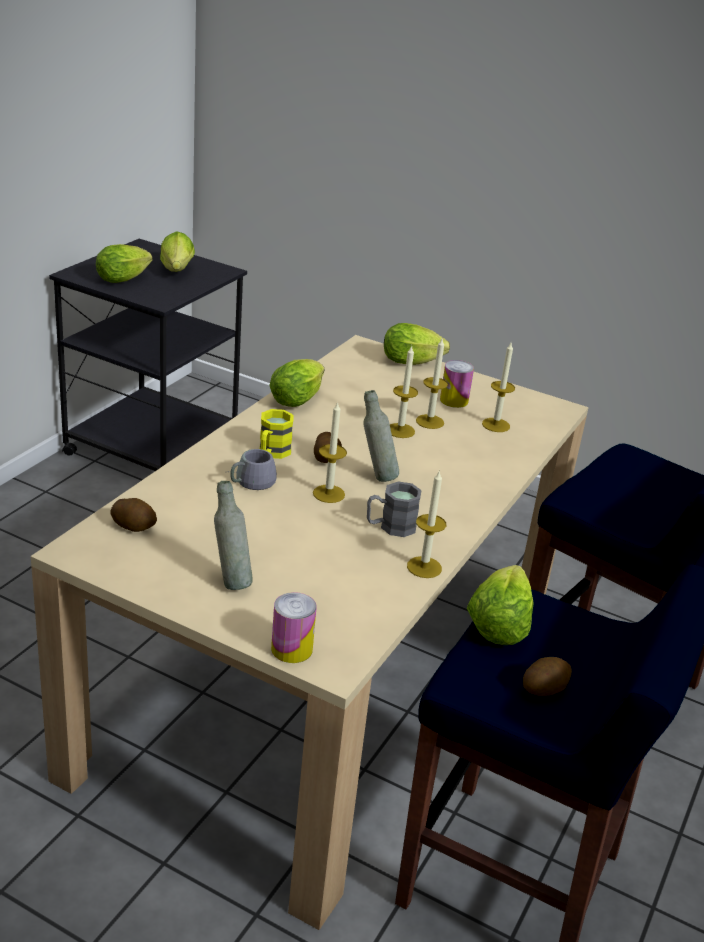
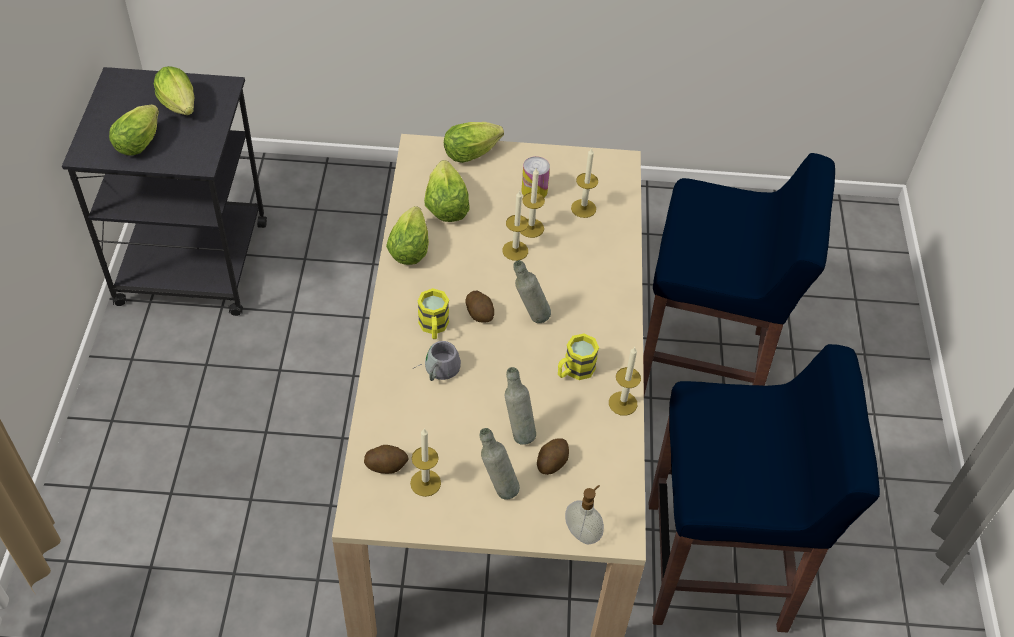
camera: 25 degrees left, 20 degrees up
(290, 549) = (518, 431): none -> grey bottle
(291, 649) = (582, 533): can -> soap dispenser
(328, 494) = (507, 355): candle -> candle (425, 483)
(390, 527) = (574, 371): grey mug -> yellow mug
(498, 623) = (697, 430): lettuce -> lettuce (445, 205)
(544, 688) = (758, 478): potato -> potato (552, 462)

